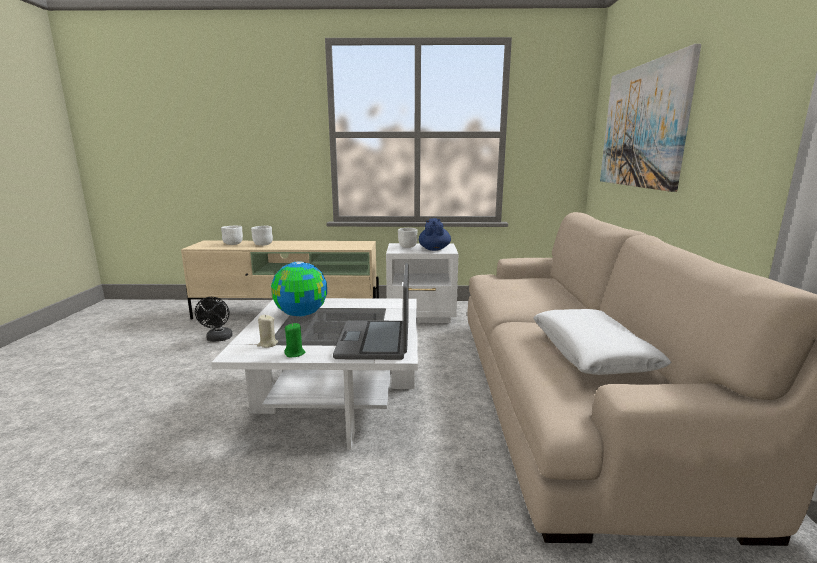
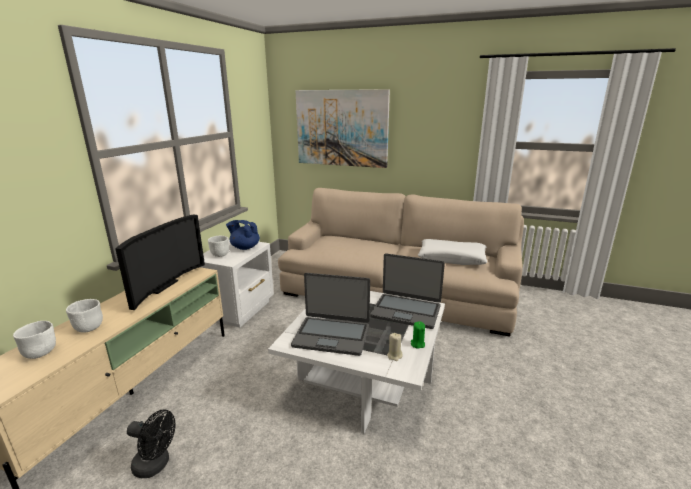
camera: 70 degrees left, 5 degrees up
(301, 314) = (332, 335): globe -> laptop
(330, 244) = (160, 286): none -> television

